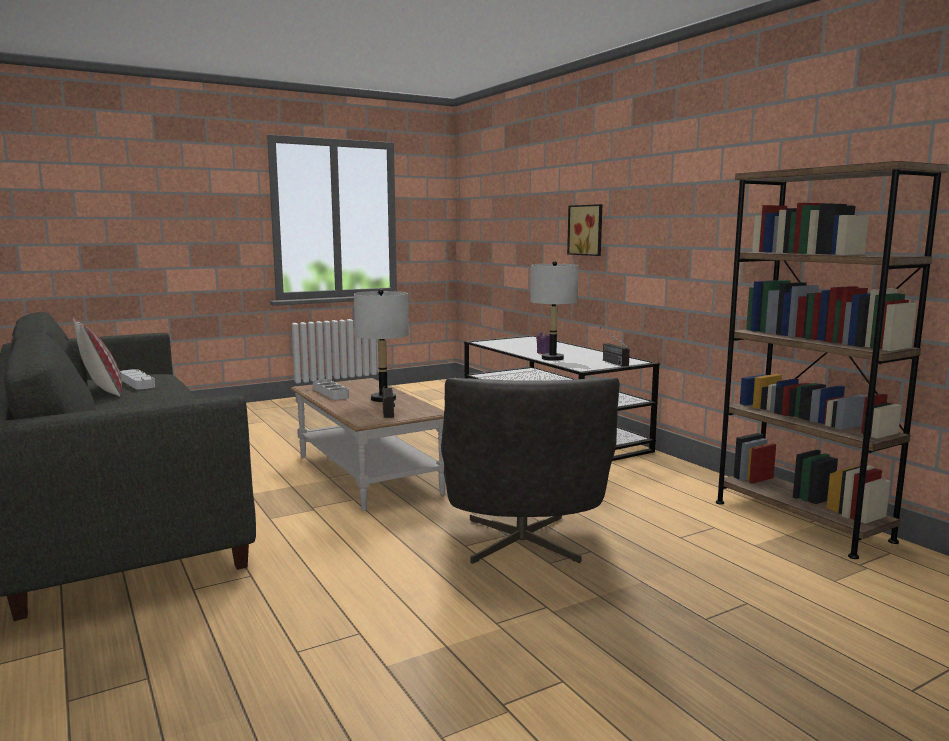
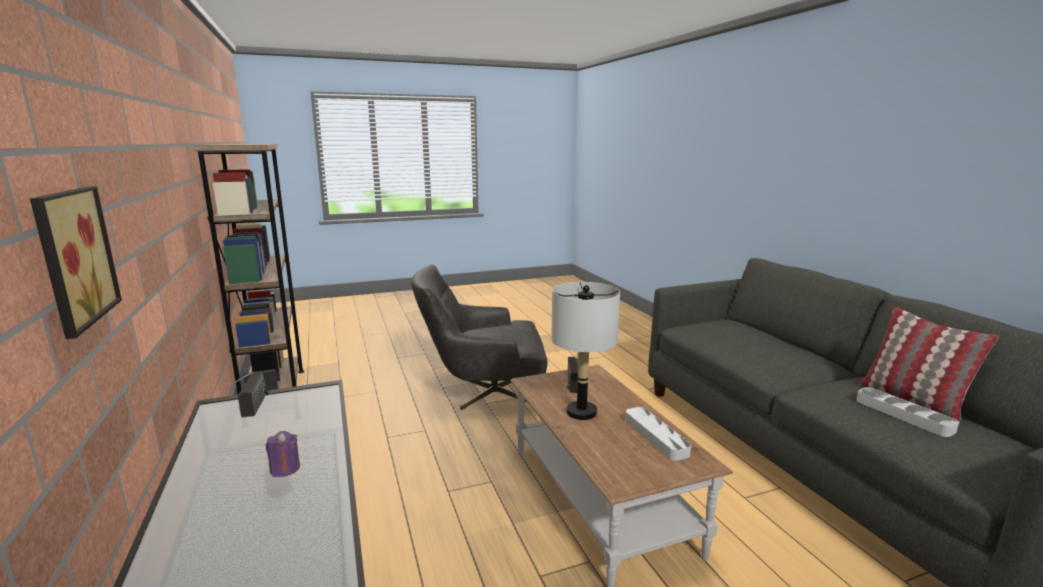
camera: 170 degrees left, 5 degrees up
(522, 548) = (482, 392): grey armchair -> grey armchair turned 105 degrees counterclockwise
(552, 358) = (311, 434): grey table lamp -> none

